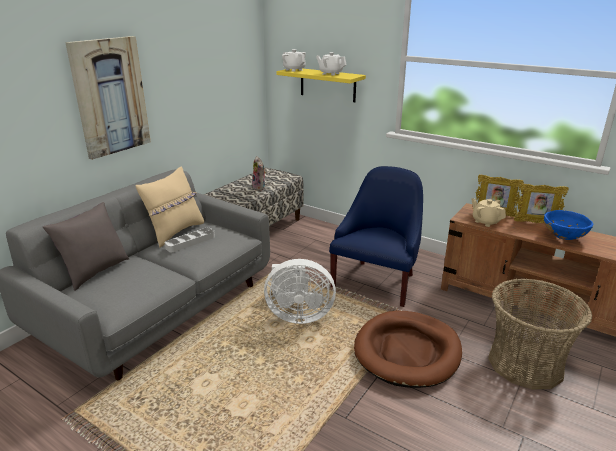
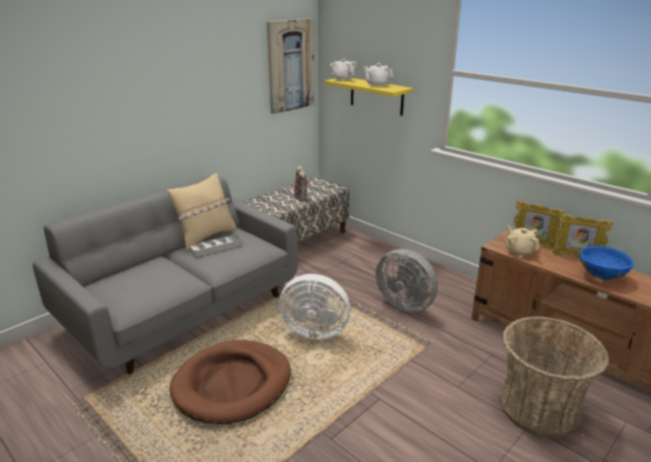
camera: 10 degrees right, 0 degrees up
(95, 272) = (122, 269): grey pillow -> none
(110, 97) = (151, 103): picture -> picture (290, 65)
(377, 281) = (405, 303): blue armchair -> grey fan
(407, 351) = (415, 380): brown dog bed -> brown dog bed (232, 384)

